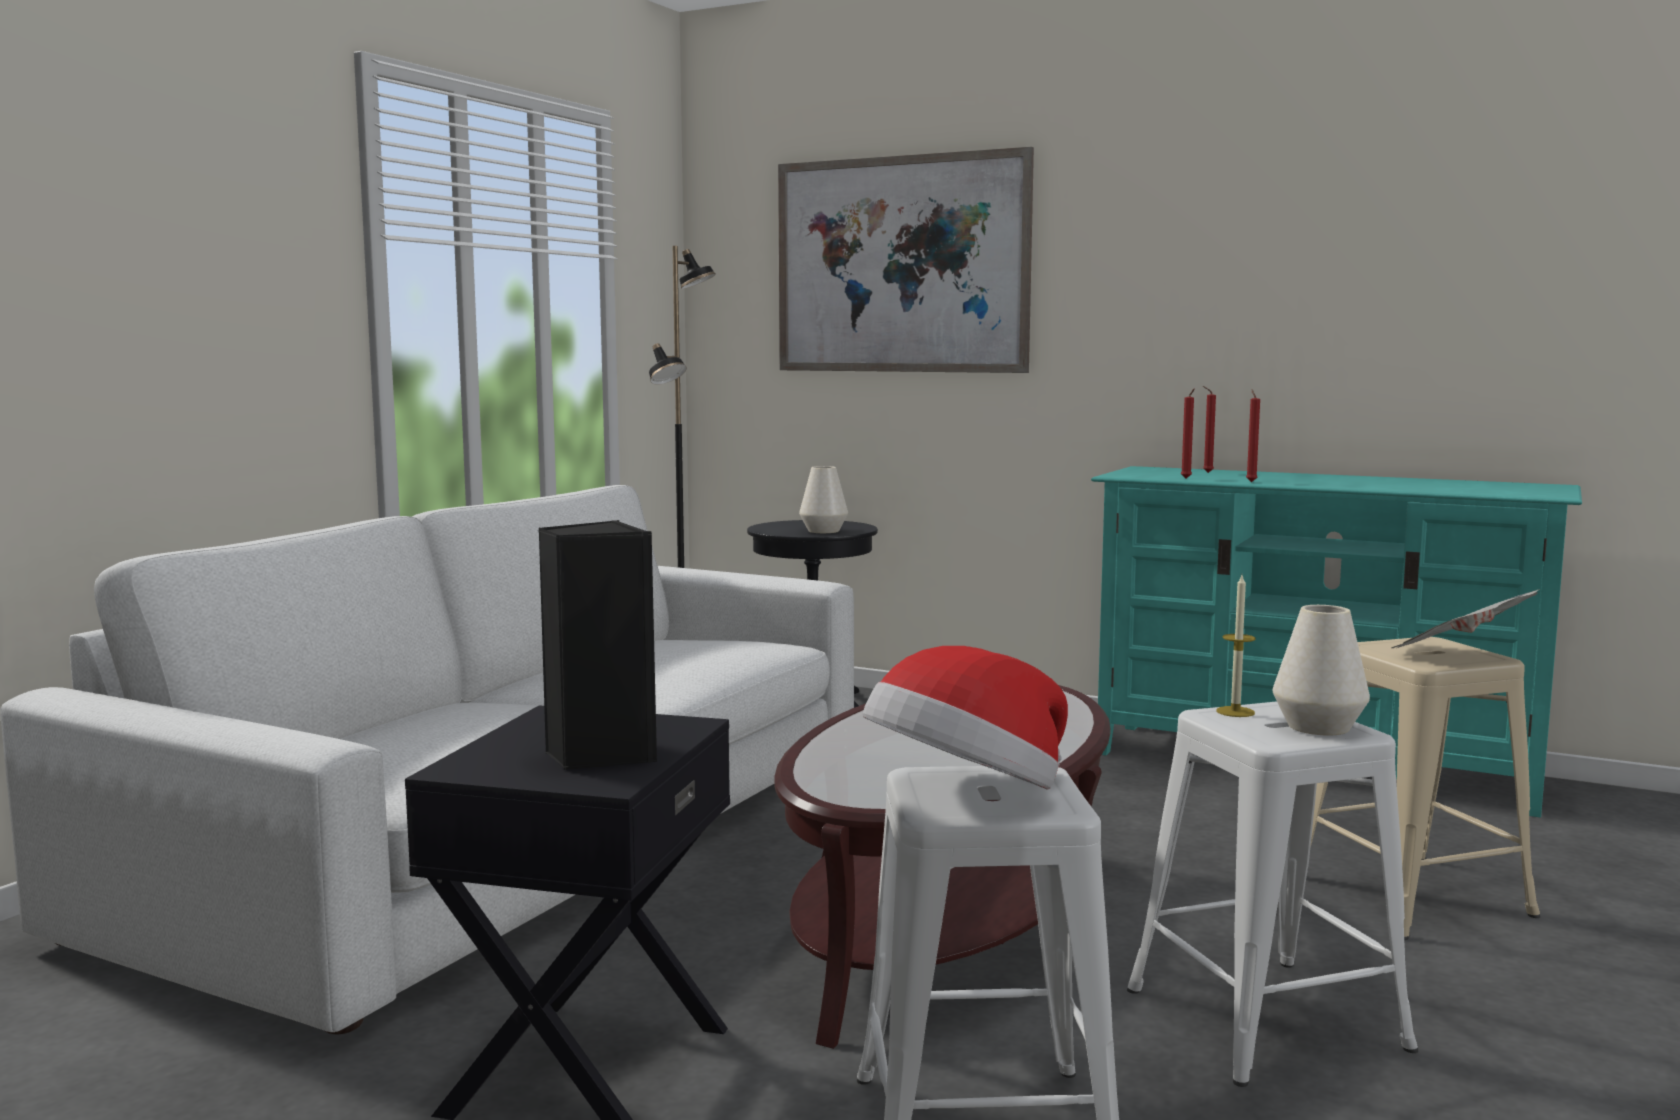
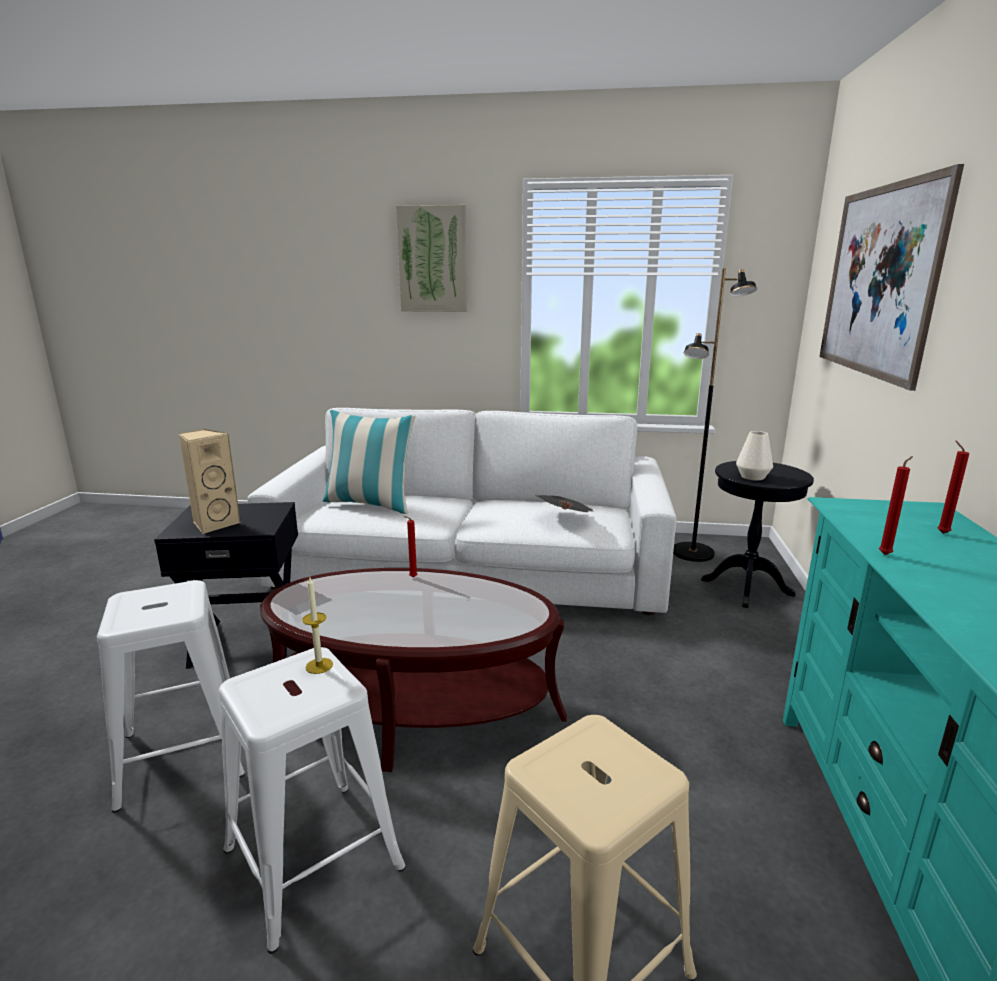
camera: 70 degrees right, 10 degrees up
(203, 190) = (433, 260): none -> picture
(427, 736) = (370, 503): none -> pillow
(599, 755) = (214, 524): black speaker -> beige speaker
(967, 794) = (149, 600): hat -> none
(1186, 478) = (859, 528): red candle -> red candle (412, 577)
(1318, 727) = (279, 702): white vase -> none
(1459, 657) = (577, 792): newspaper -> newspaper (566, 519)

